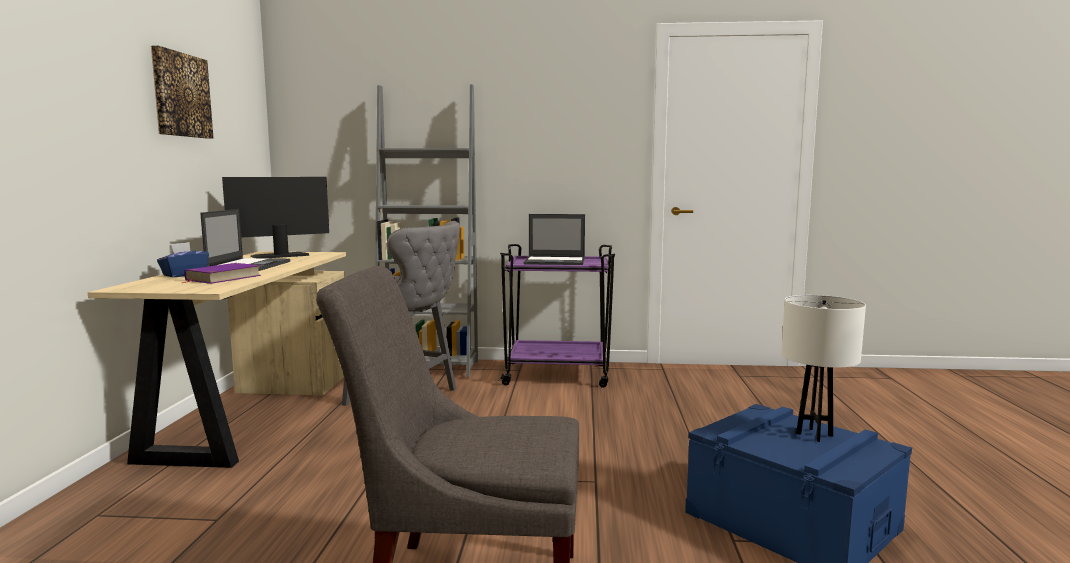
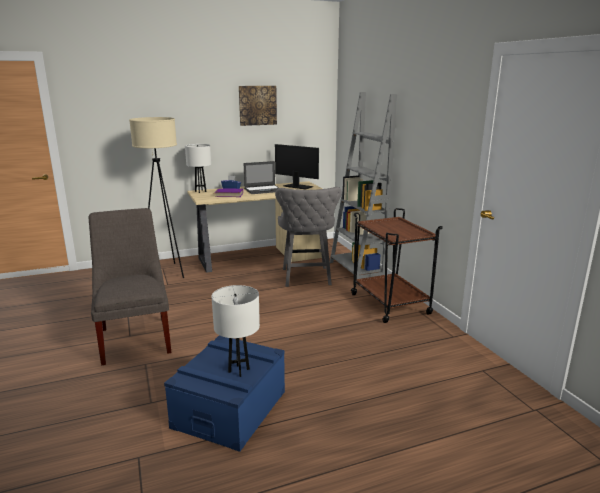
camera: 65 degrees right, 10 degrees up
(132, 286) = (200, 191): none -> white table lamp
(138, 512) = (167, 272): none -> beige floor lamp
(555, 262) = (396, 228): laptop -> none
(558, 374) = (390, 304): purple cart -> brown cart

